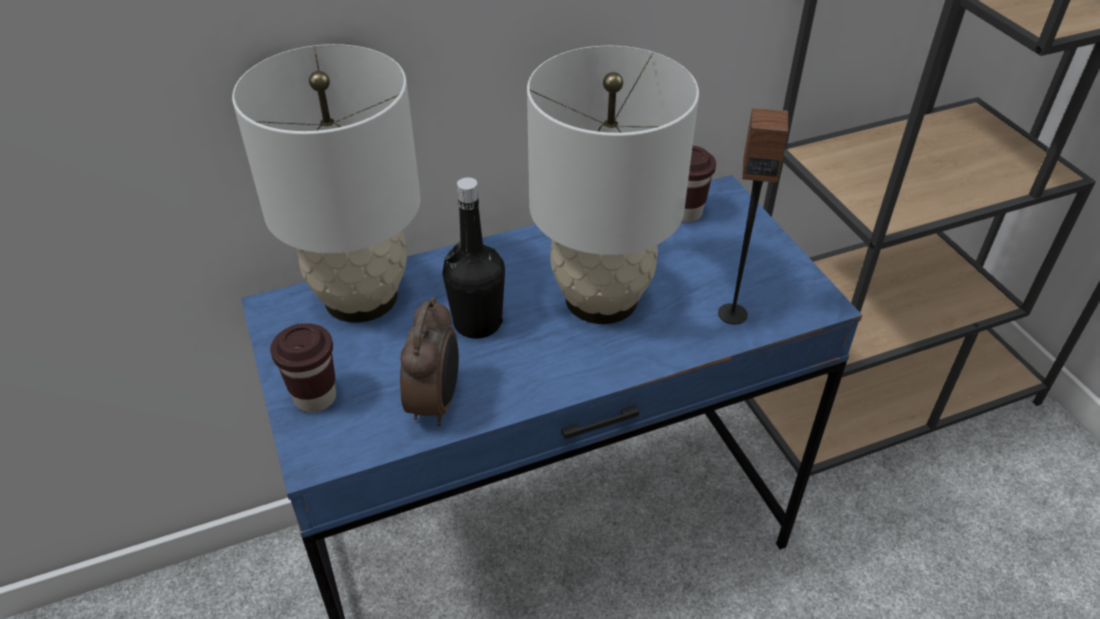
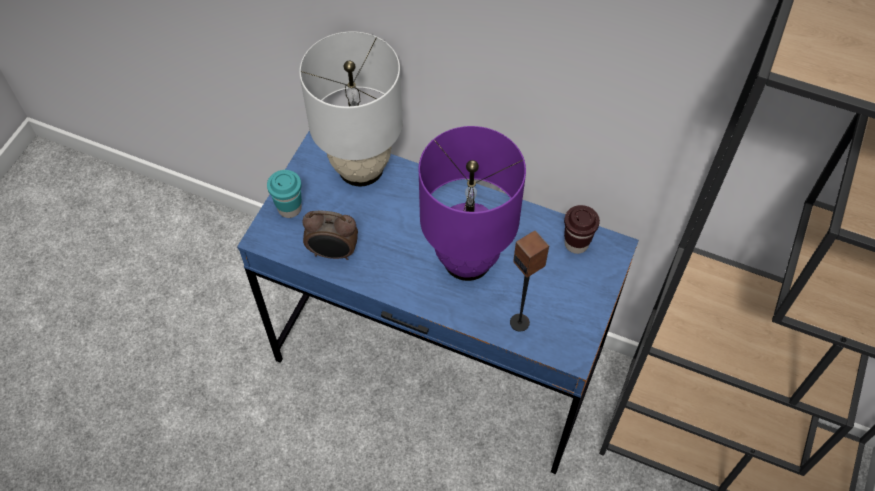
camera: 45 degrees right, 15 degrees up
(315, 397) = (289, 208): brown cup -> turquoise cup
(436, 402) = (333, 253): alarm clock -> alarm clock turned 45 degrees clockwise
(477, 323) = (395, 225): black bottle -> none
(602, 298) = (468, 260): white table lamp -> purple table lamp

